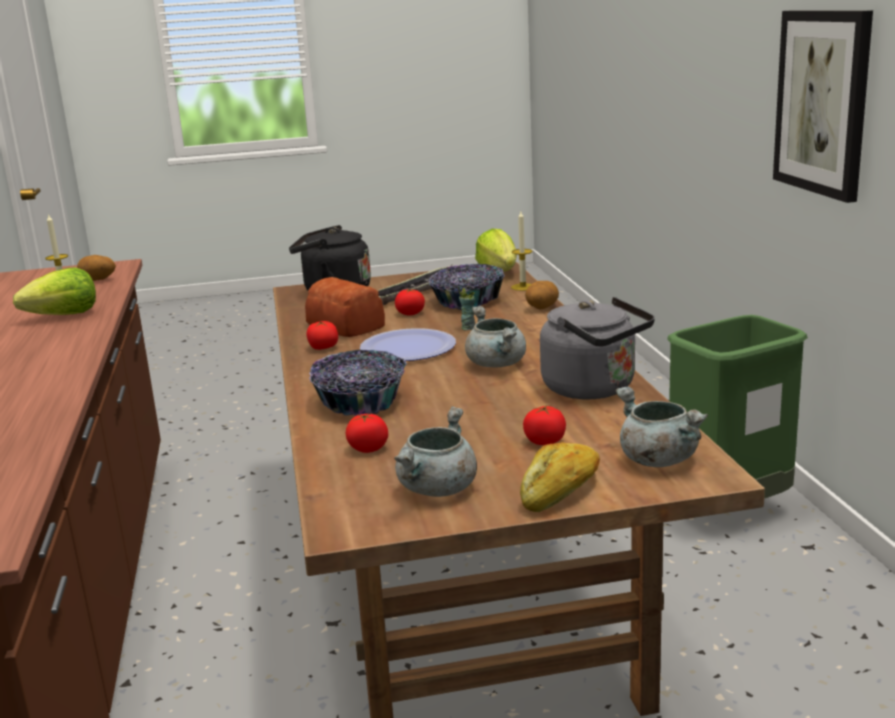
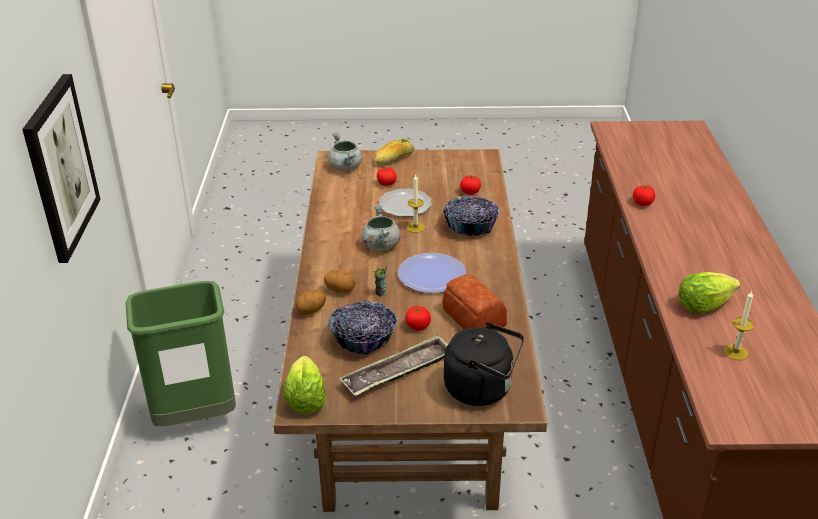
camera: 170 degrees left, 15 degrees up
(98, 280) = (722, 381): potato -> potato (340, 290)
(323, 348) = (492, 287): tomato -> tomato (642, 203)
(437, 490) = (443, 166): grey cooking pot -> none
(488, 413) = (404, 205): none -> plate
(523, 287) = (303, 355): candle -> candle (415, 227)
(594, 389) = (339, 213): grey kettle -> none

